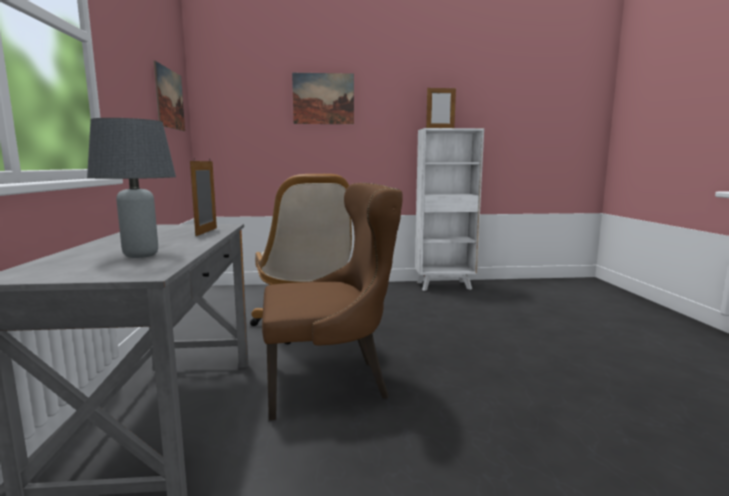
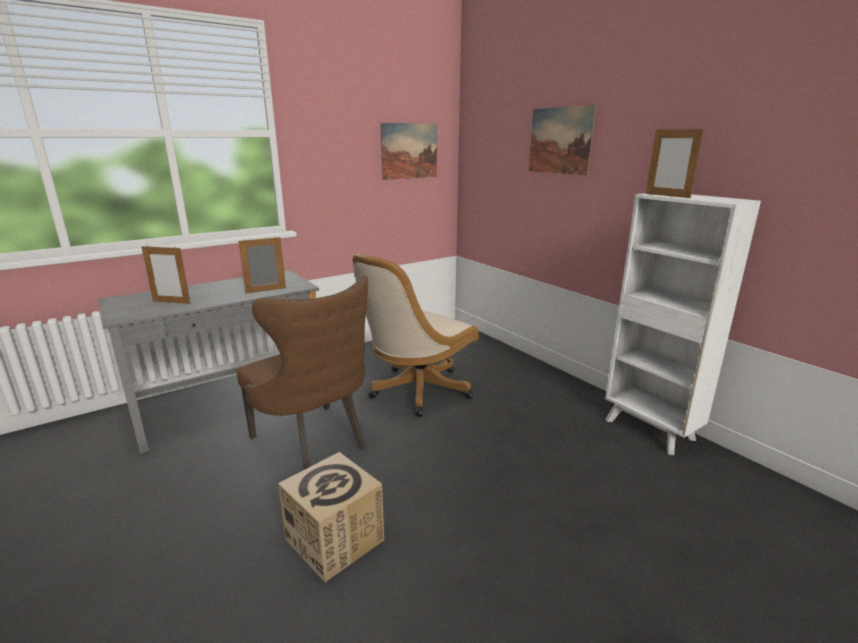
camera: 60 degrees right, 10 degrees up
(141, 255) = (171, 302): grey table lamp -> picture frame
(489, 399) = (335, 540): none -> cardboard box

